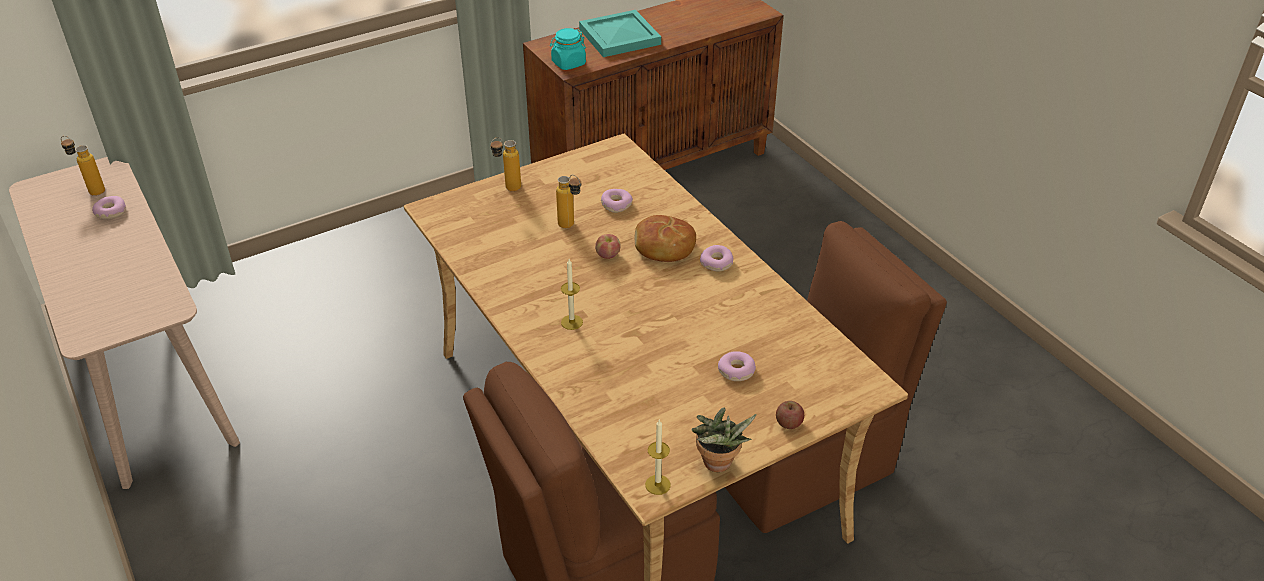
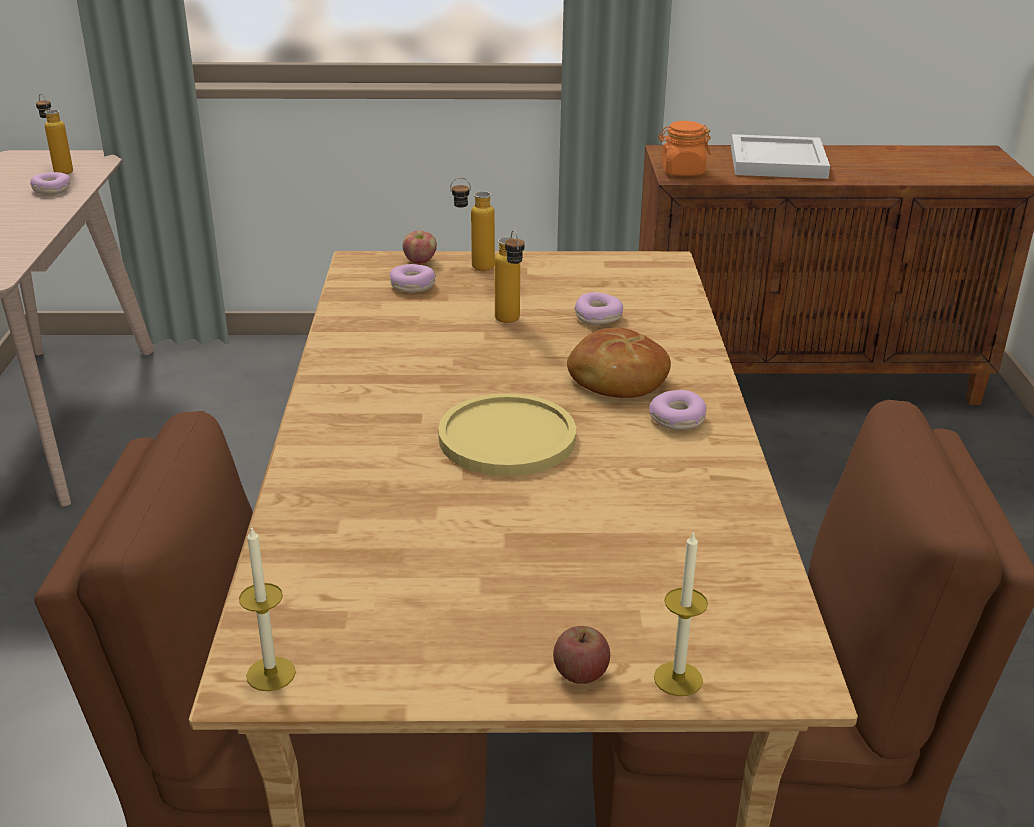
camera: 30 degrees right, 10 degrees down
(568, 63) = (682, 171): turquoise jar -> orange jar
(571, 322) = (391, 422): candle -> candle (678, 679)
(608, 255) = (526, 365): apple -> apple (420, 261)
(618, 36) = (776, 161): turquoise tray -> white tray
(642, 308) = (507, 438): none -> yellow plate
(718, 465) = (394, 687): potted plant -> none
(736, 371) = (567, 564): donut -> donut (413, 286)

